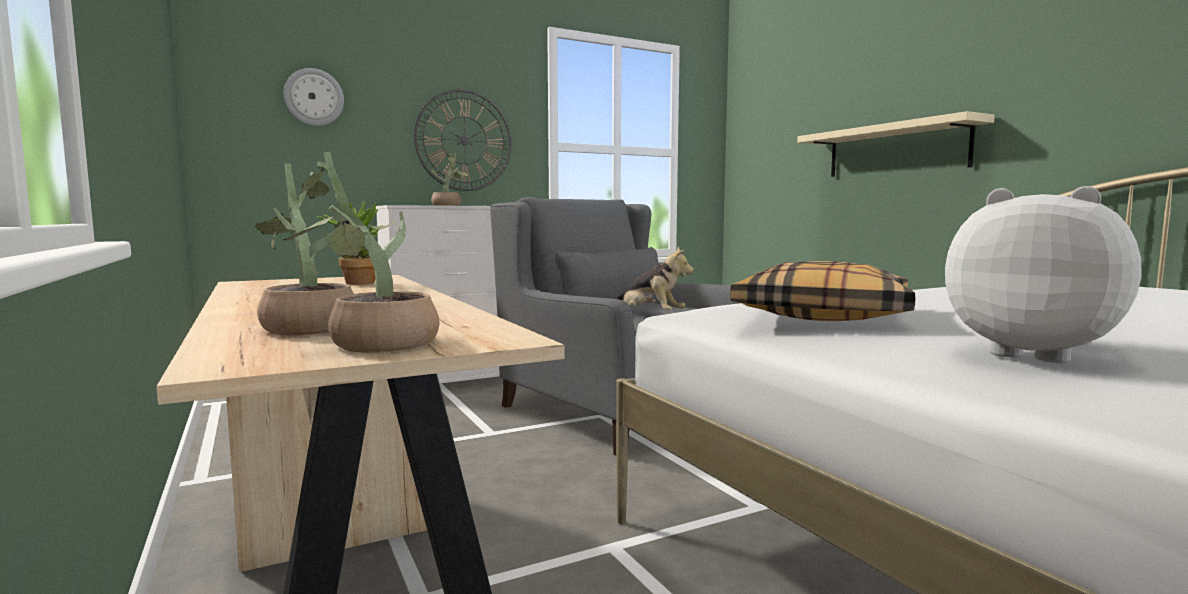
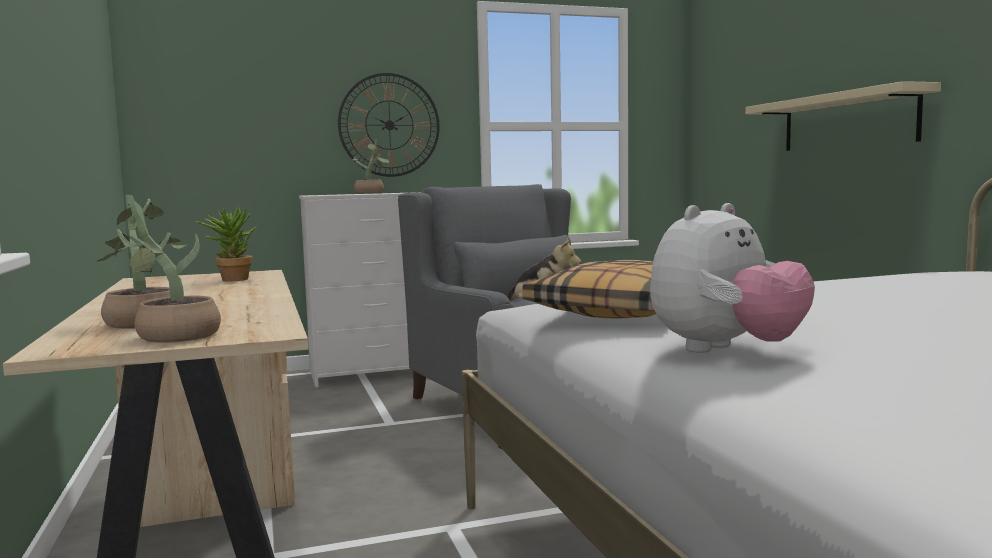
camera: 10 degrees right, 0 degrees up
(314, 97) = (239, 91): wall clock -> none
(1031, 353) = (726, 351): plush toy -> plush toy turned 90 degrees clockwise

